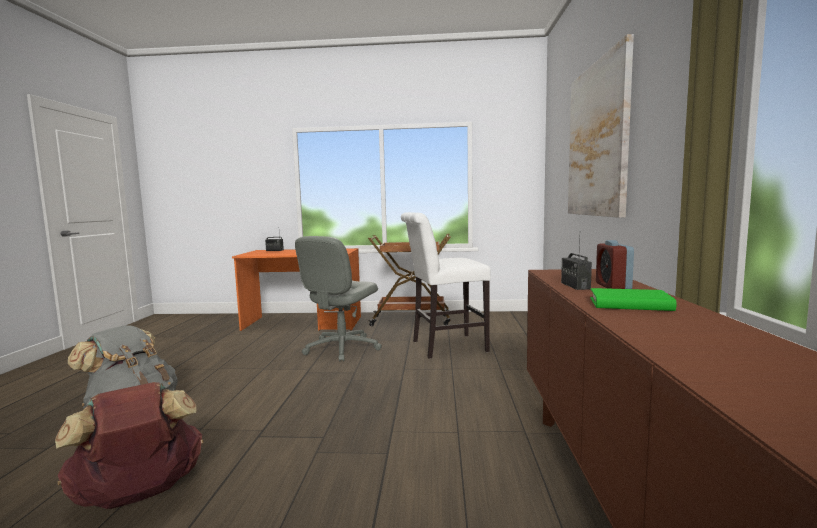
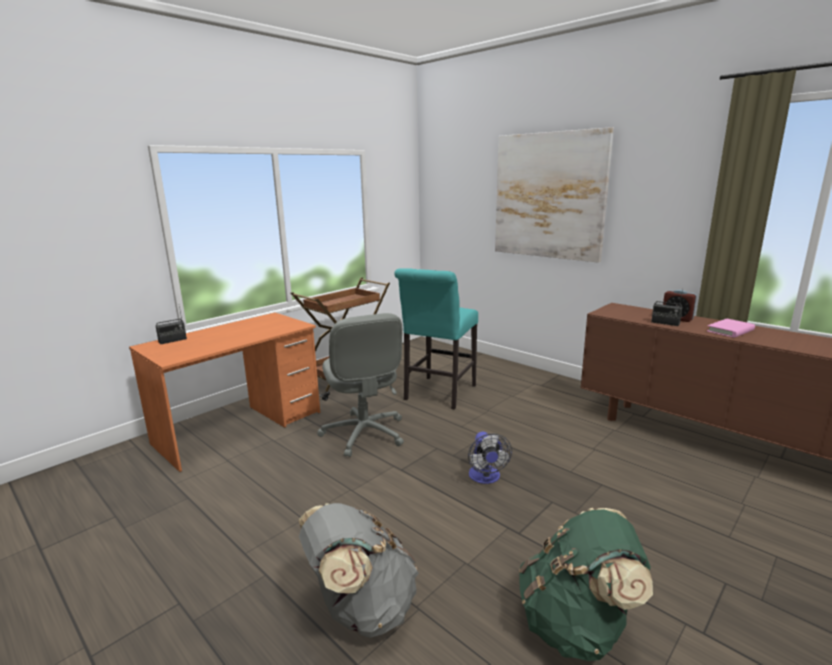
camera: 50 degrees left, 10 degrees up
(139, 495) = (576, 625): brown backpack -> green backpack
(331, 401) = (485, 478): none -> fan
(444, 346) = (438, 394): white stool -> turquoise stool
(630, 304) = (730, 331): green book -> pink book

